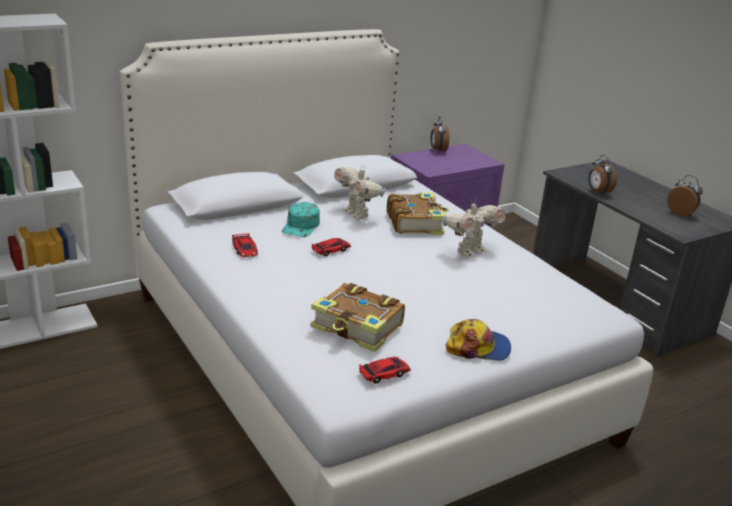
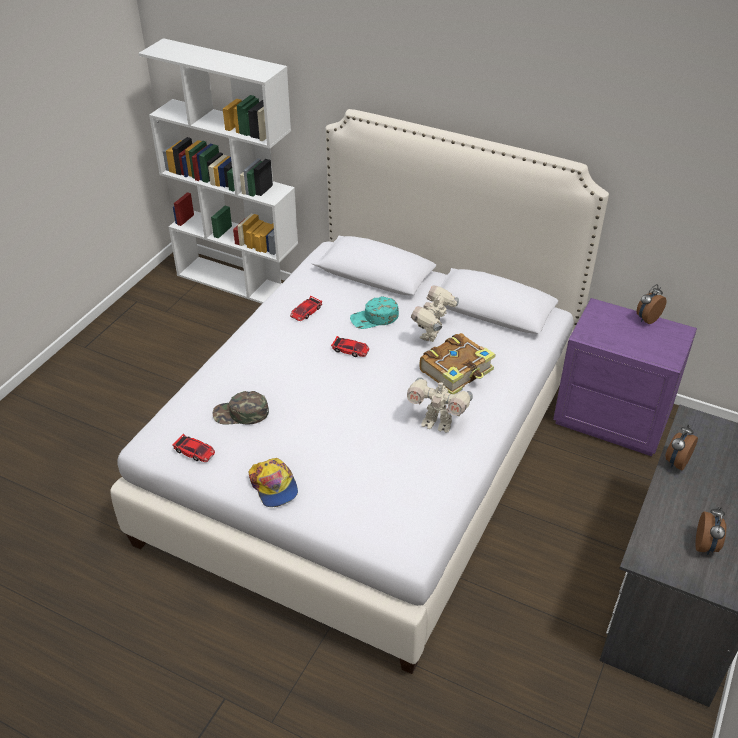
camera: 60 degrees right, 15 degrees up
(358, 328) = (241, 413): book -> green cap

